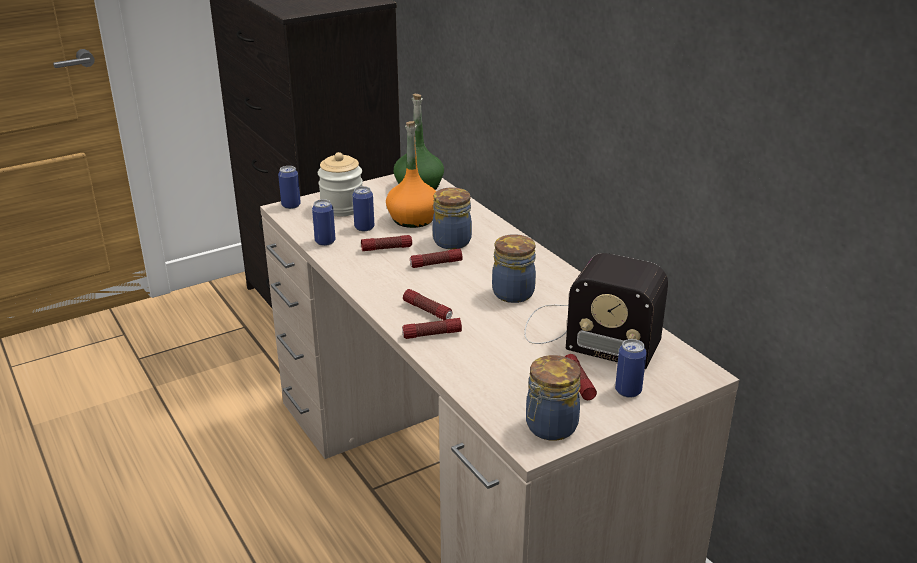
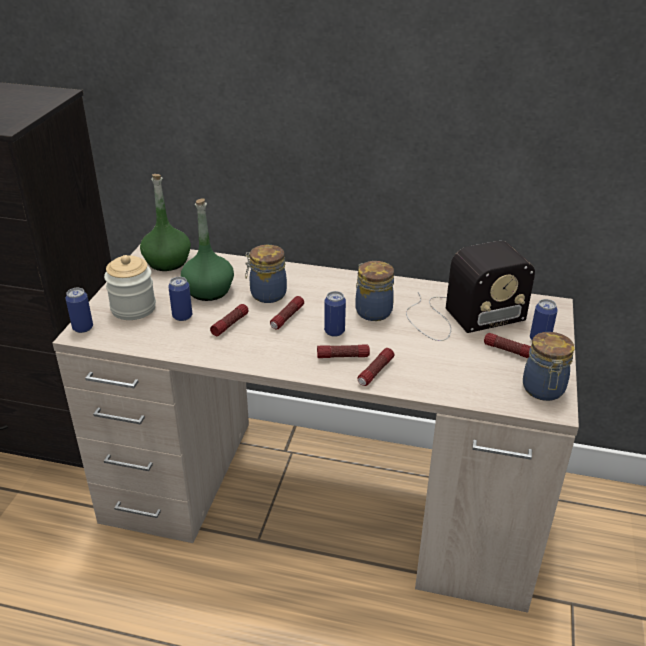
camera: 45 degrees left, 5 degrees up
(325, 241) = (170, 344): can -> can (334, 331)
(413, 219) = (208, 290): orange bottle -> green bottle

